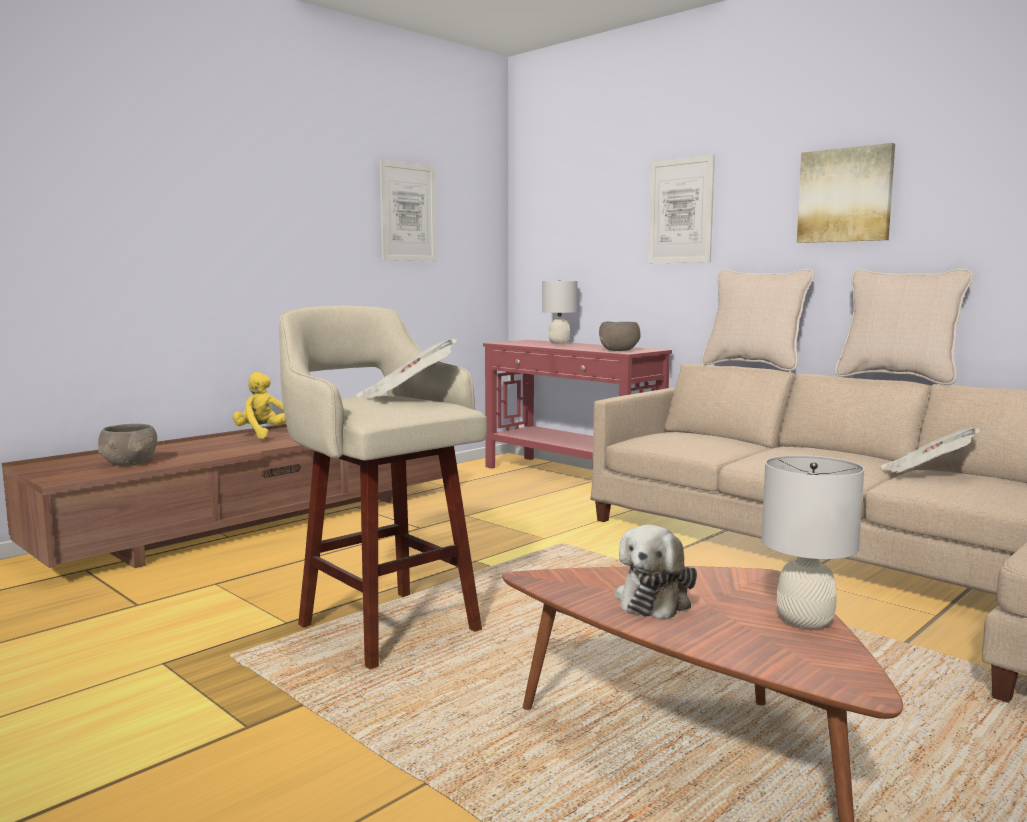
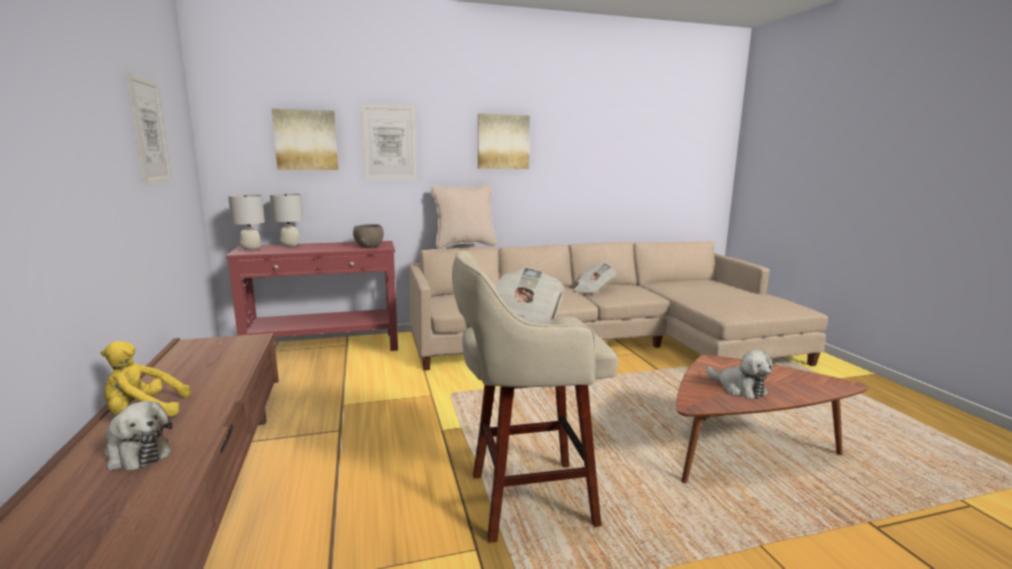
camera: 60 degrees left, 5 degrees up
(130, 463) = (117, 522): grey bowl -> none
(207, 447) = (136, 454): none -> plush toy
(594, 215) = (306, 140): none -> picture
(802, 622) = (775, 371): grey table lamp -> grey table lamp (250, 249)
(897, 379) = (546, 243): beige pillow -> none

